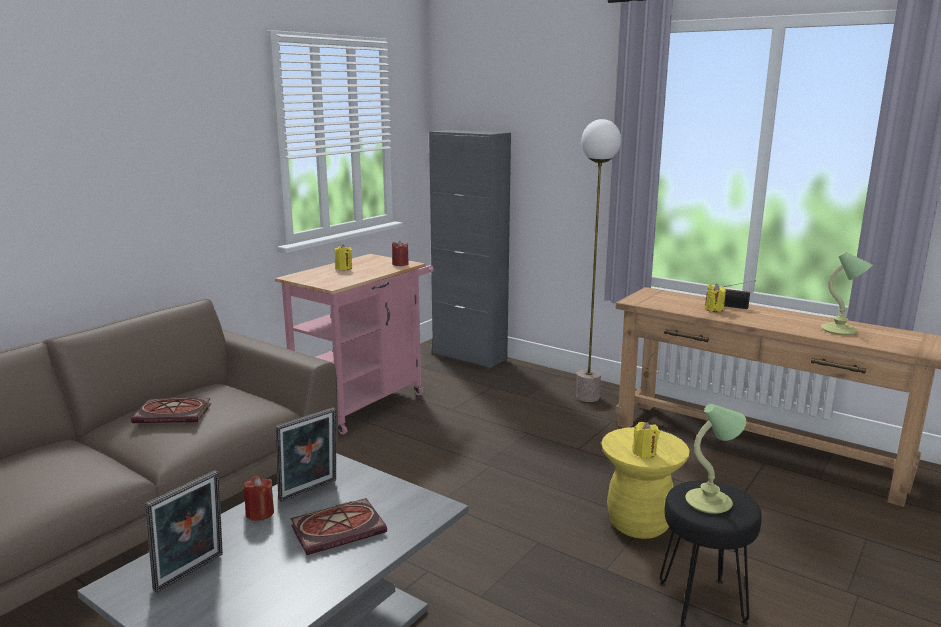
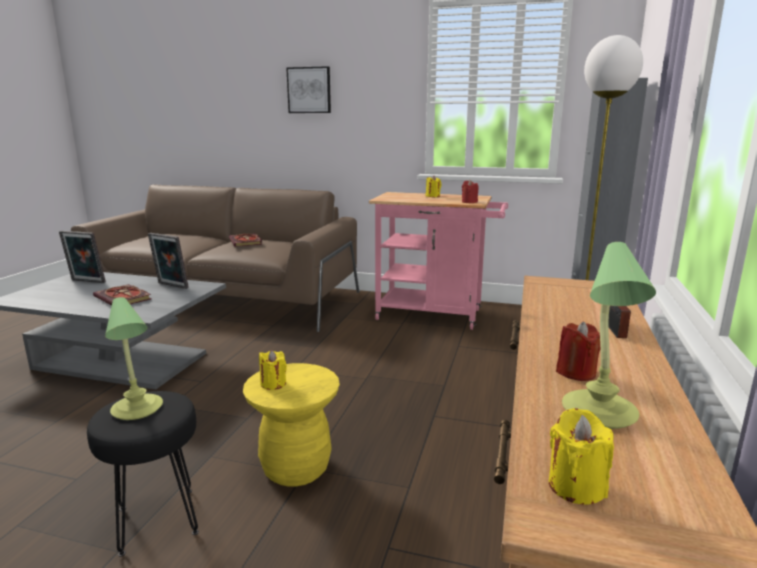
camera: 70 degrees right, 0 degrees up
(123, 151) = (309, 90): none -> picture
(260, 513) = (145, 281): red candle -> red candle (576, 372)
(714, 309) = (575, 318): yellow candle -> yellow candle (576, 486)

